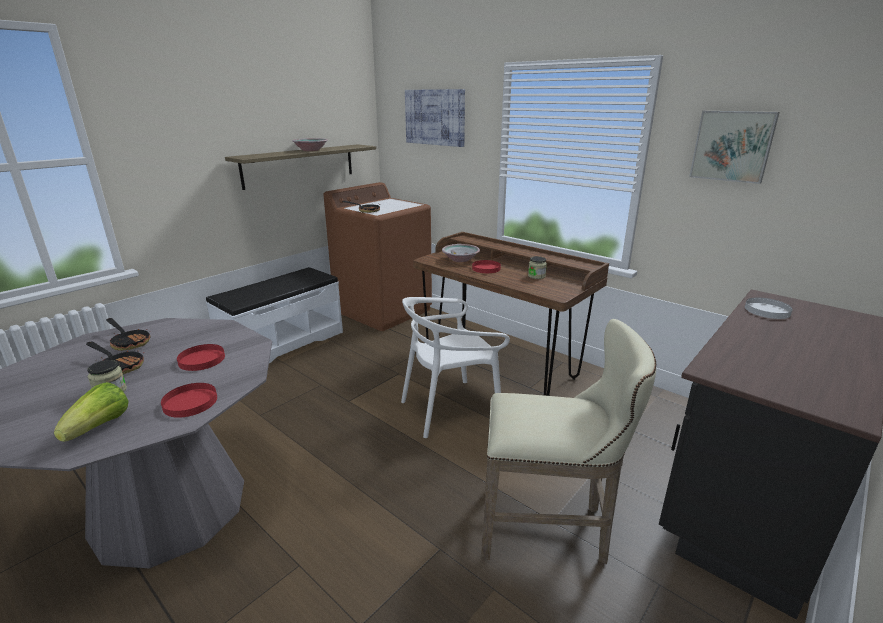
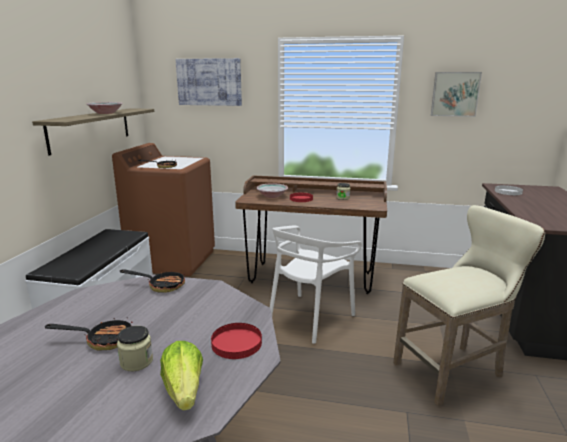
camera: 30 degrees left, 5 degrees down
(129, 342) = (72, 318): frying pan -> frying pan (161, 285)
(202, 360) = (183, 310): red plate -> none

